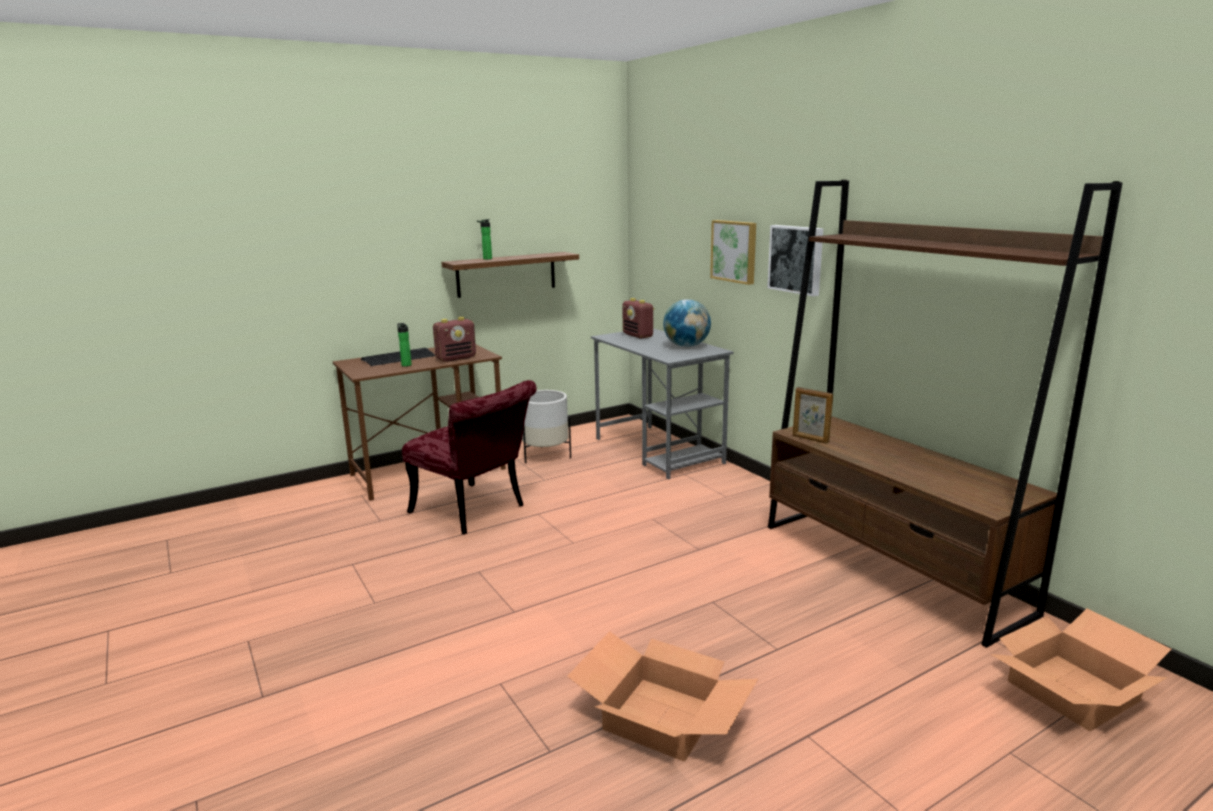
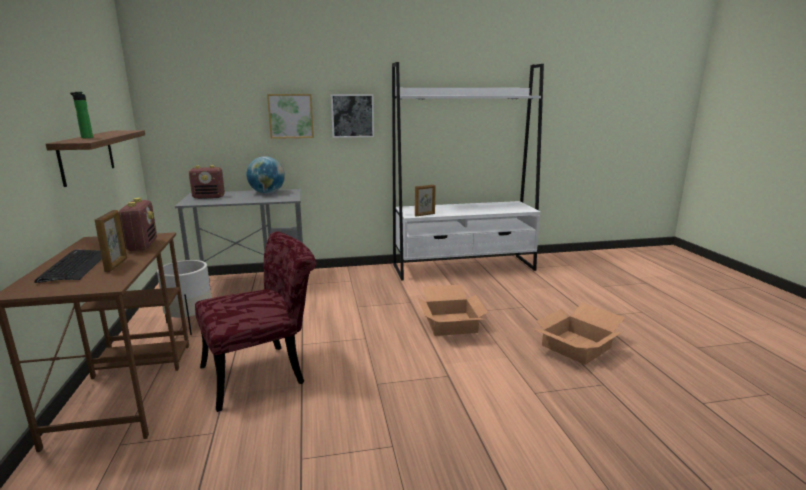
camera: 70 degrees left, 0 degrees up
(406, 365) = (117, 265): bottle -> picture frame
(890, 567) = (464, 267): brown bookcase -> white bookcase
(1073, 692) = (568, 267): cardboard box -> cardboard box (452, 324)

